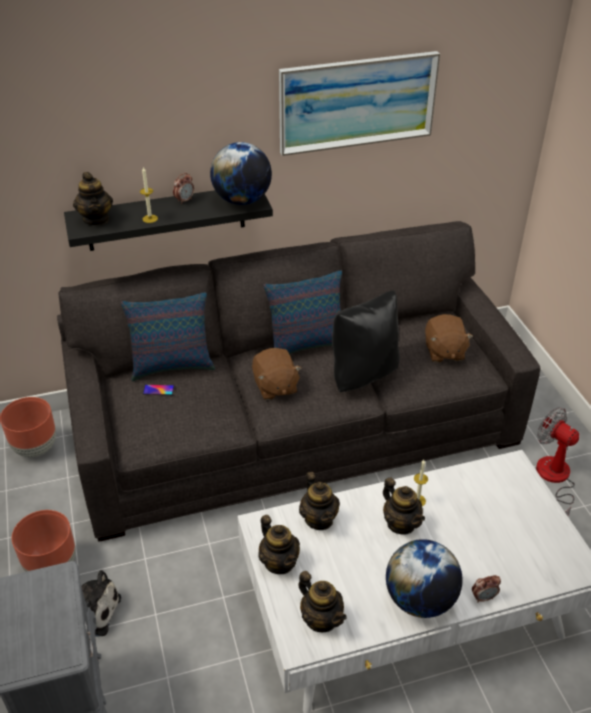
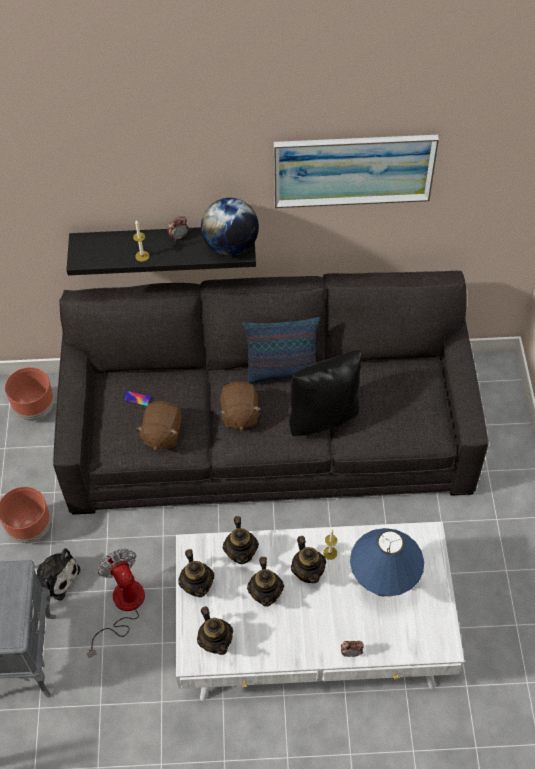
camera: 15 degrees right, 15 degrees up
(96, 219) = (95, 248): teapot -> teapot (266, 593)
(172, 367) = (155, 374): blue pillow -> none
(420, 599) = (299, 643): globe -> none
(444, 351) = (407, 405): brown plush toy -> brown plush toy (162, 434)
(487, 521) = (382, 585): none -> blue table lamp
(553, 480) = (488, 538): fan -> fan (122, 607)

